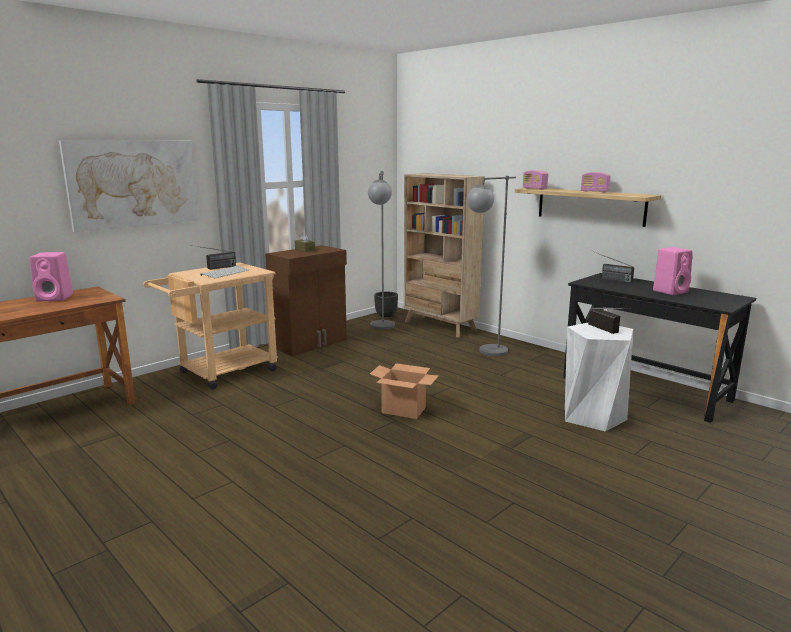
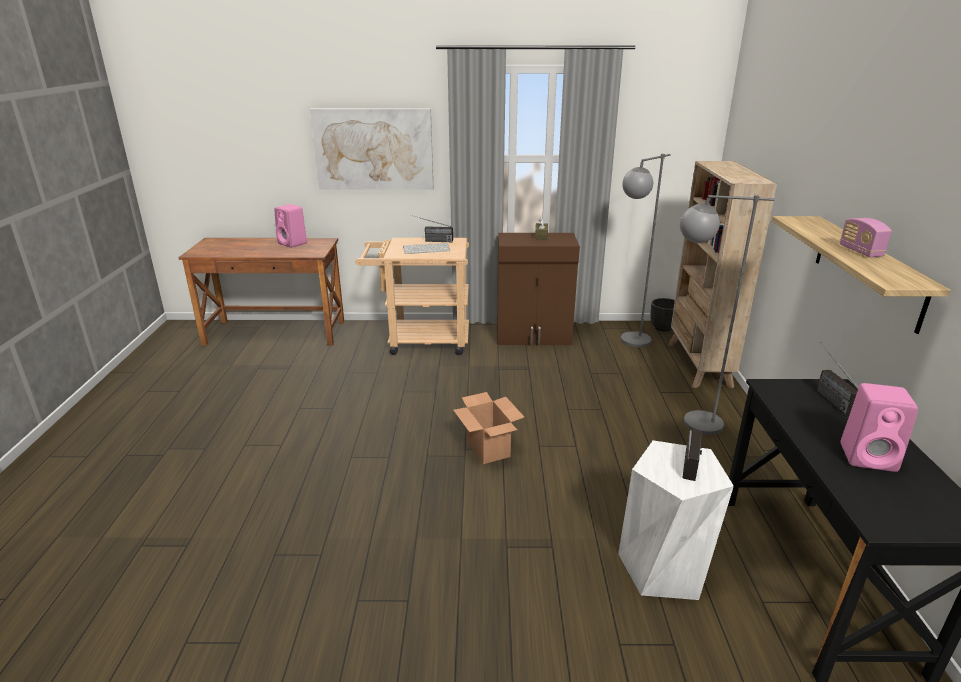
camera: 45 degrees right, 10 degrees up
(534, 189) = (798, 222): radio -> none

